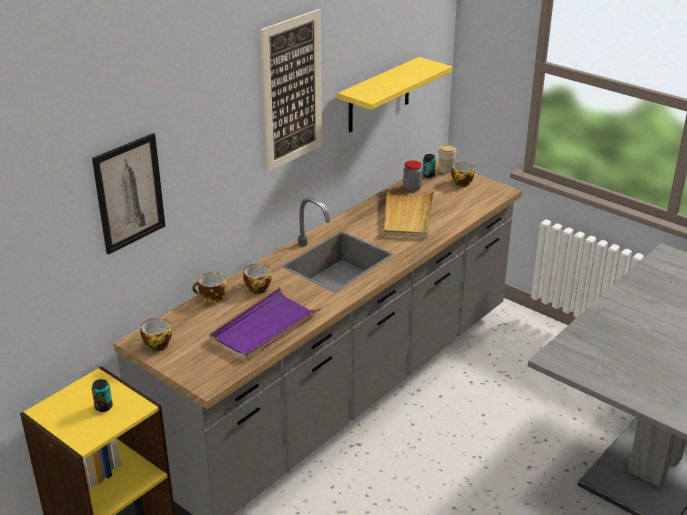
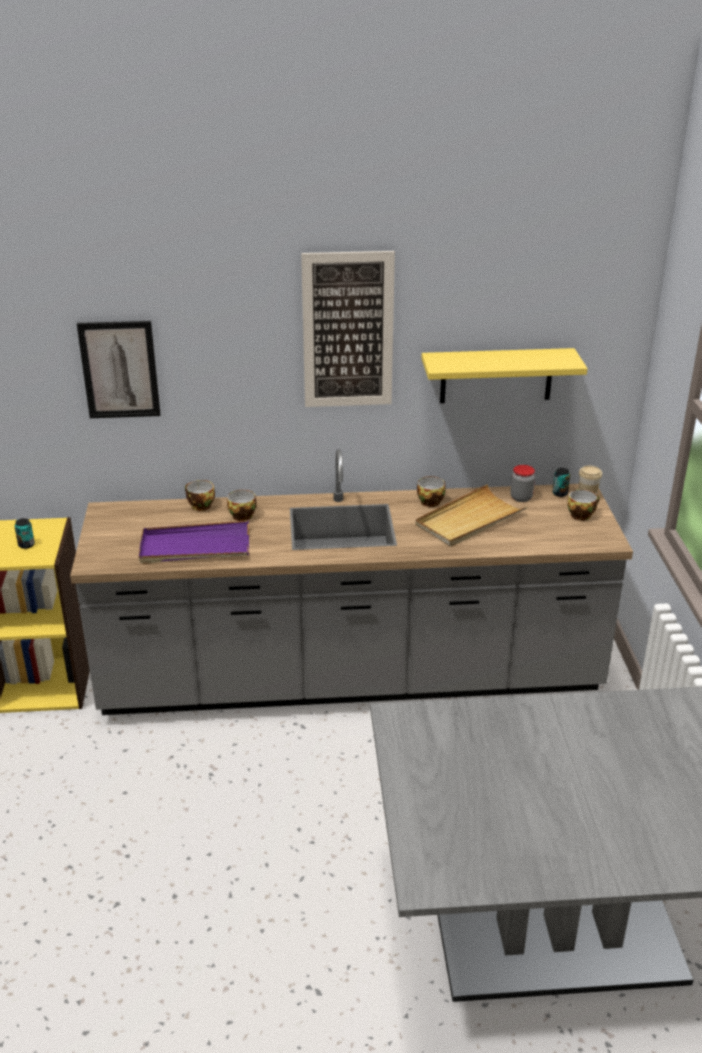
camera: 45 degrees right, 0 degrees up
(156, 344) = (109, 518): cup -> cup (430, 501)

